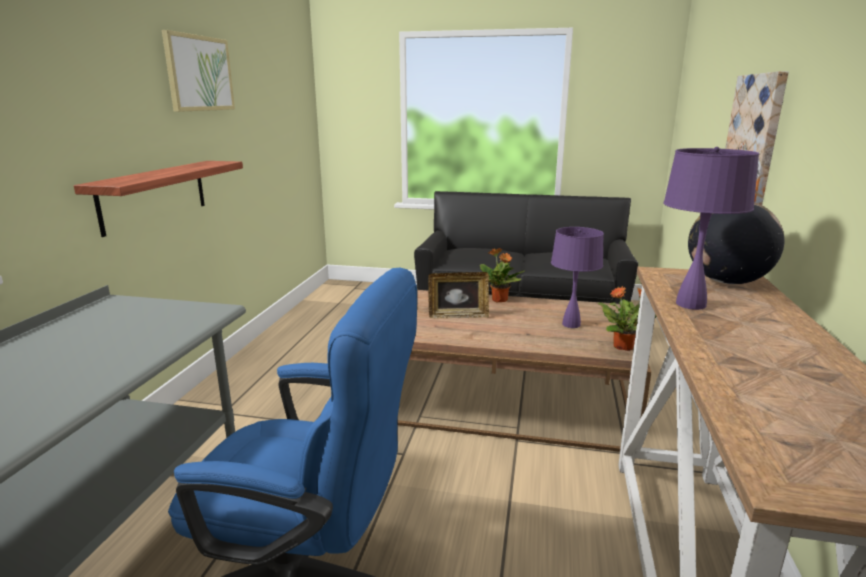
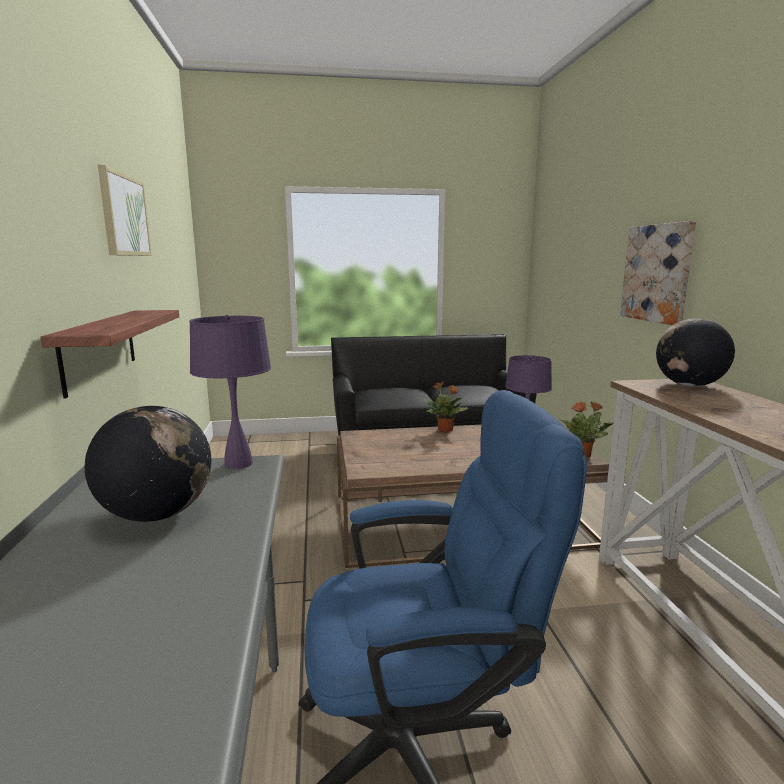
camera: 20 degrees left, 5 degrees down
(93, 341) = (157, 514): none -> globe
(458, 316) = (423, 448): picture frame -> none
(691, 304) = (695, 403): purple table lamp -> purple table lamp (238, 464)

